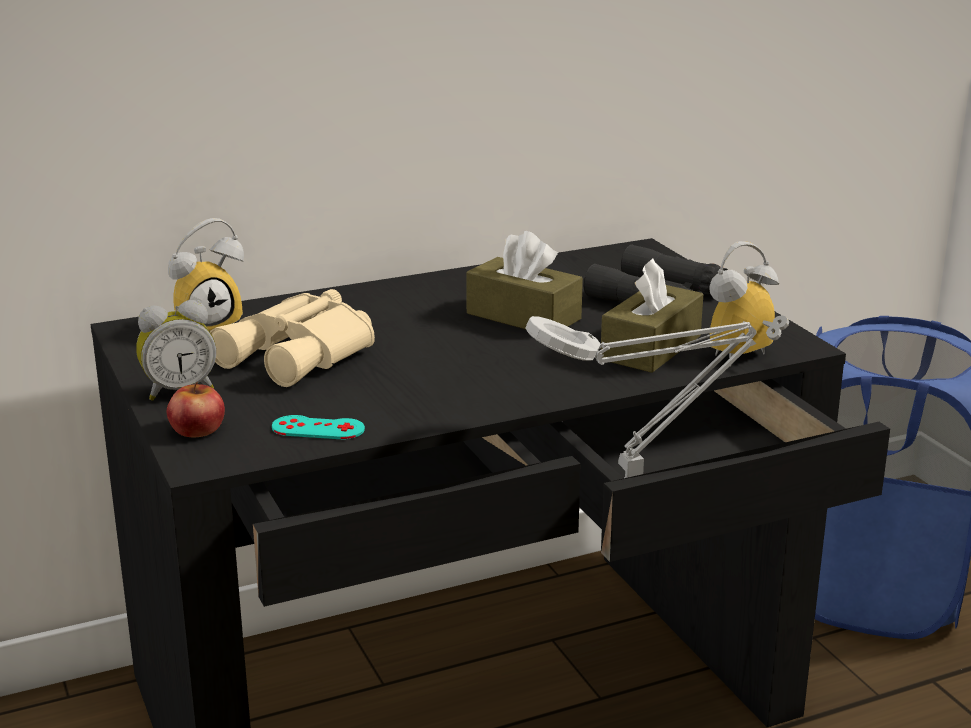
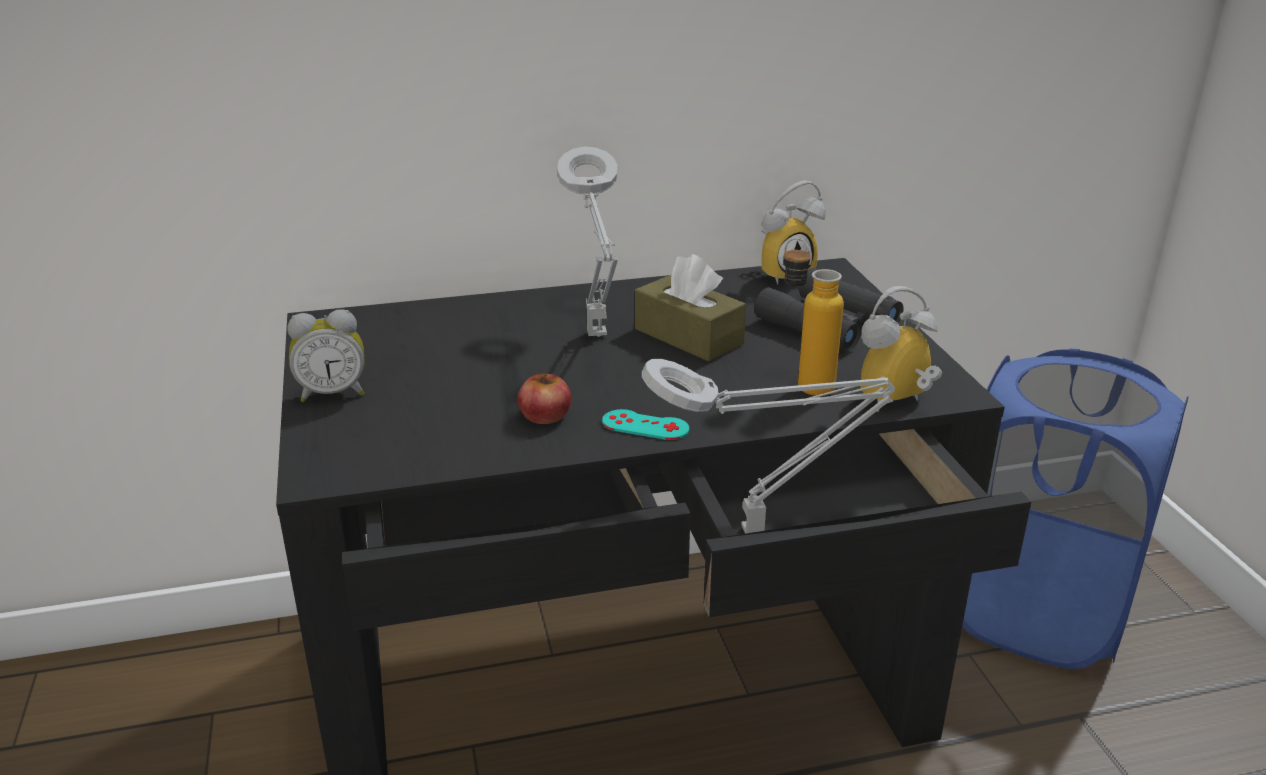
camera: 10 degrees right, 5 degrees up
(197, 429) = (330, 438): apple -> apple (545, 415)
(207, 326) = (389, 323): alarm clock -> alarm clock (784, 273)
(301, 354) = (461, 362): beige binoculars -> none
(318, 428) = (442, 448): turquoise game controller -> turquoise game controller (645, 425)
(432, 324) = (597, 338): none -> grey table lamp
(651, 348) = (803, 383): brown tissue box -> bottle

